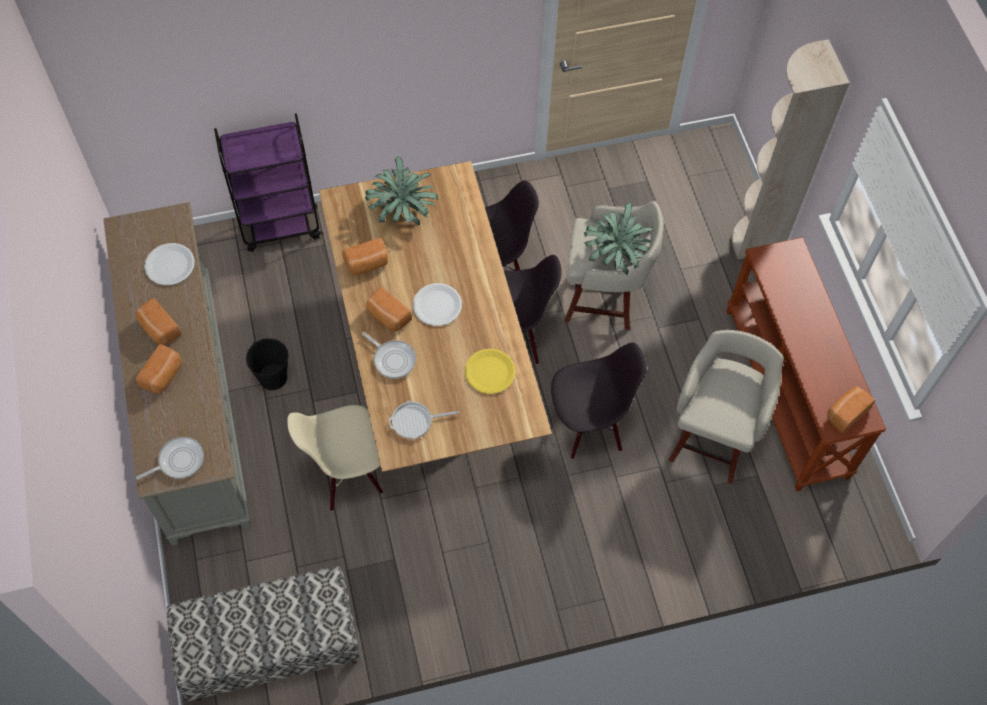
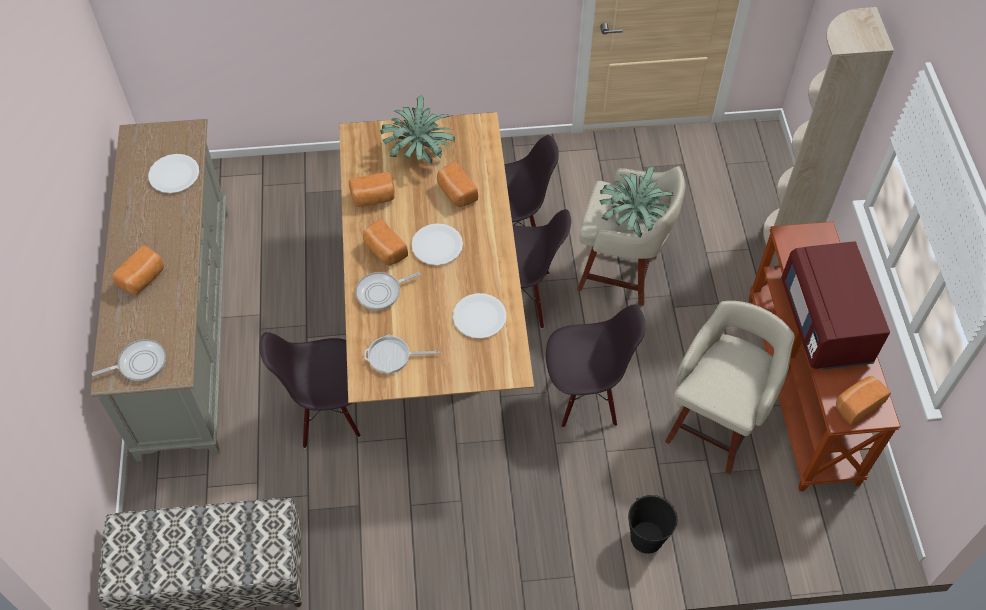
camera: 10 degrees right, 5 degrees down
(159, 329) = (149, 233): bread -> bread (456, 193)
(273, 377) = (271, 309): black bucket -> black bucket (646, 538)
(282, 229) = (308, 170): purple cart -> none
(347, 473) = (328, 412): beige chair -> black chair
(392, 359) = (381, 292): frying pan -> frying pan turned 105 degrees clockwise
(490, 372) = (479, 317): yellow plate -> white plate
(808, 339) = (826, 323): none -> red microwave

